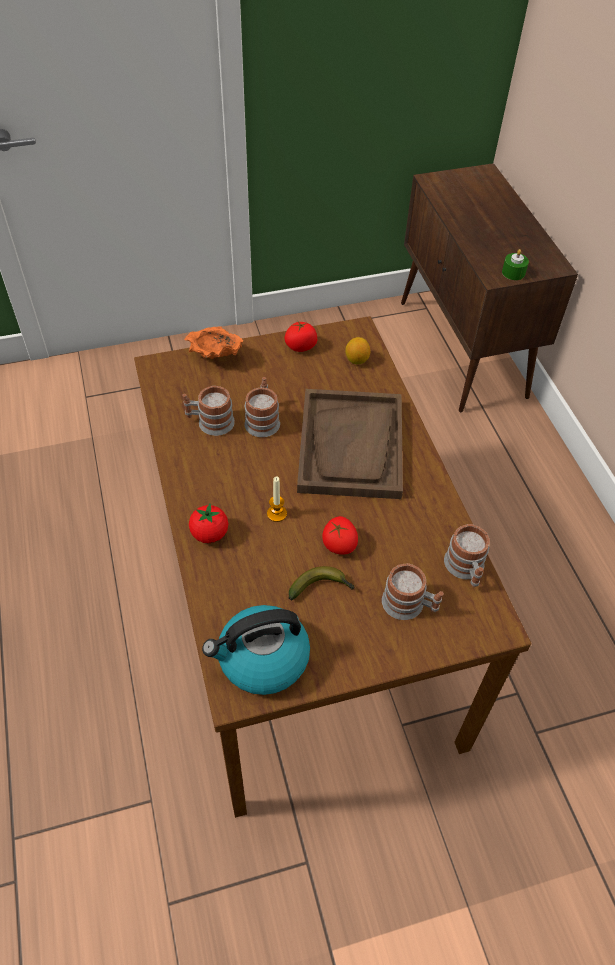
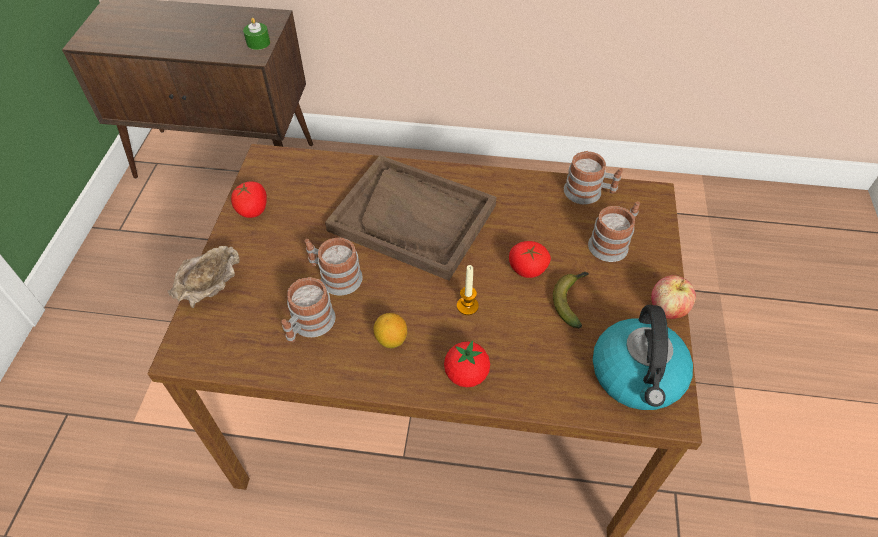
camera: 65 degrees left, 0 degrees up
(215, 356) = (211, 289): orange bowl -> beige bowl
(351, 669) = (667, 309): none -> apple
(356, 360) = (304, 174): lemon -> lemon (391, 339)

